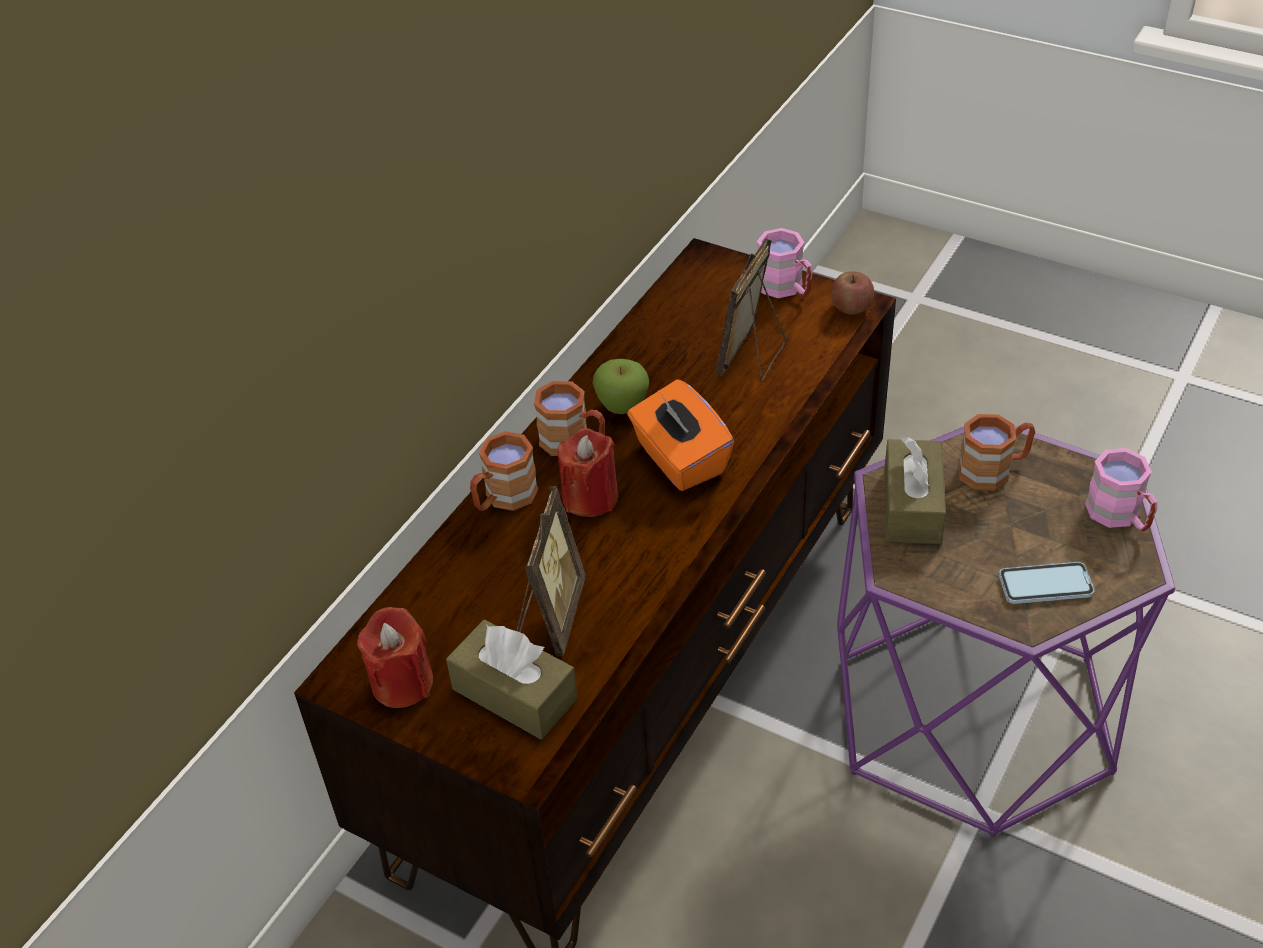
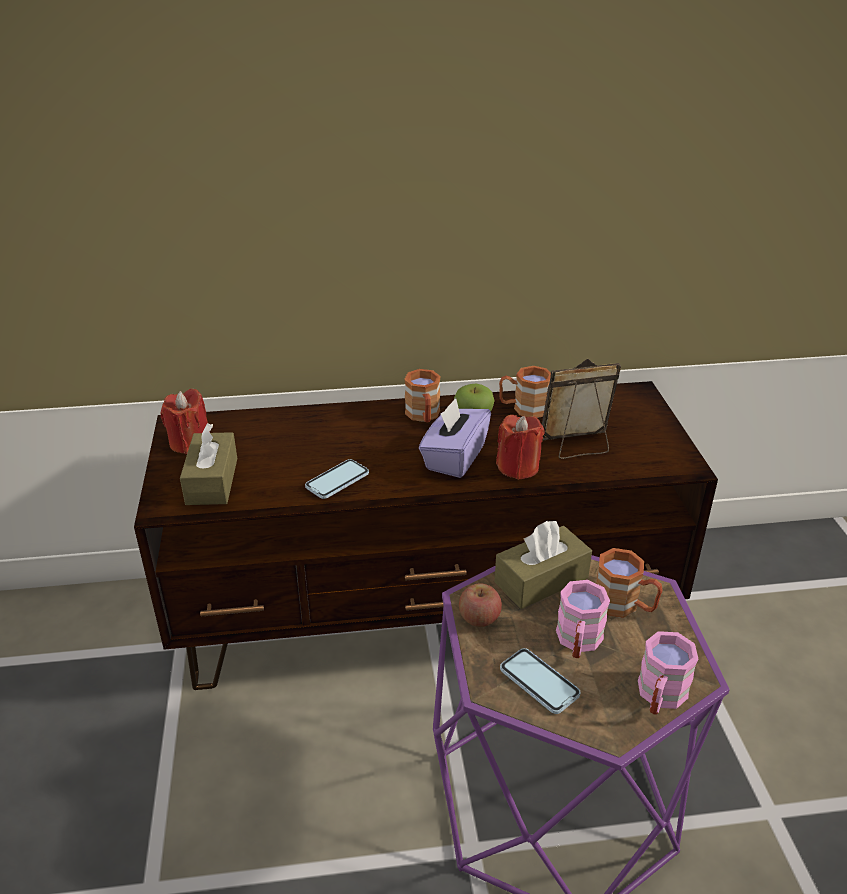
camera: 50 degrees right, 10 degrees down
(503, 498) = (354, 413): brown mug -> brown mug (523, 408)
(550, 616) = (281, 467): picture frame -> none
(590, 497) = (386, 440): red candle -> red candle (518, 467)
(627, 577) = (337, 480): none -> phone
(680, 459) = (454, 458): orange tissue box -> purple tissue box
(786, 288) = (658, 432): pink mug -> pink mug (578, 642)
(851, 307) = (679, 464): apple -> apple (479, 618)

